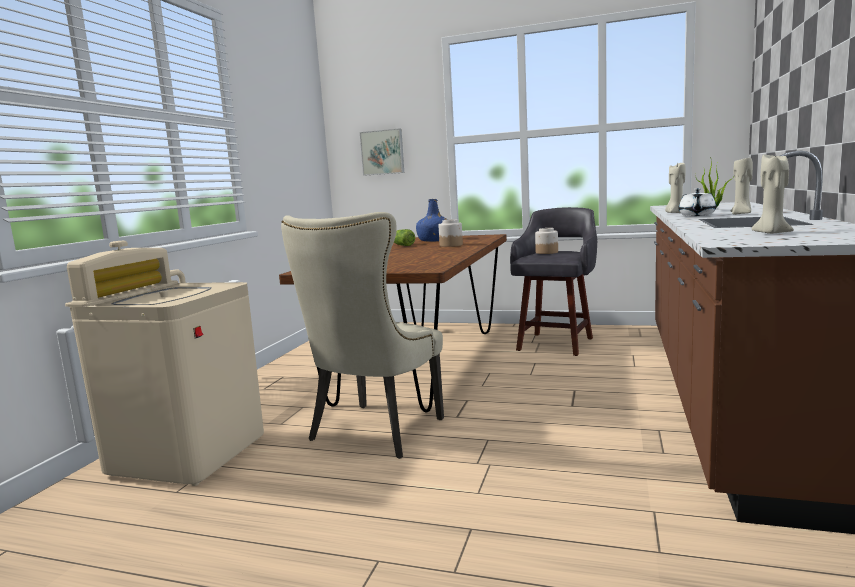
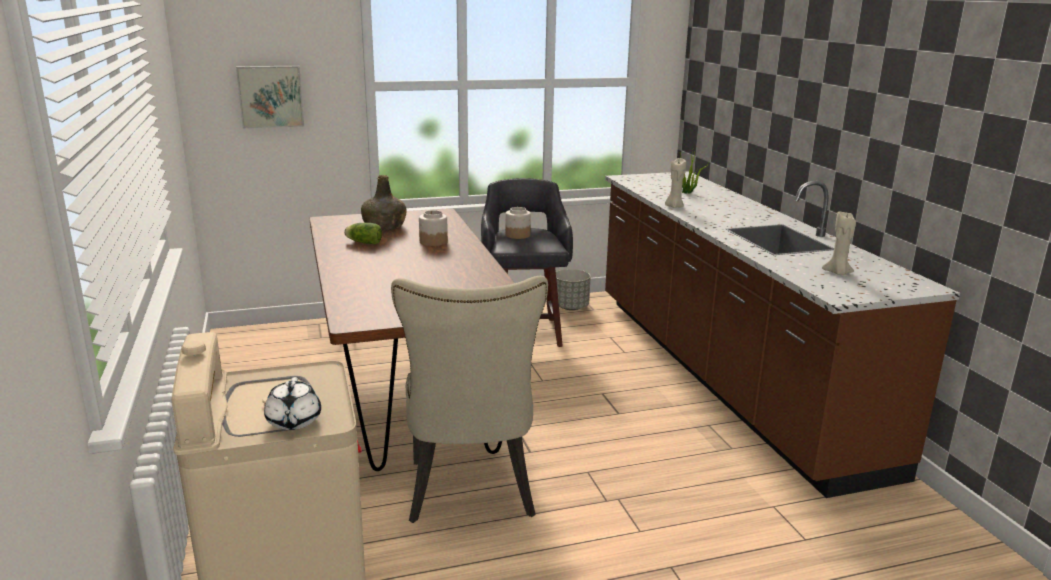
camera: 35 degrees left, 10 degrees up
(434, 240) = (384, 227): blue bottle -> green bottle
(620, 332) = (570, 307): none -> grey planter
(696, 215) = (707, 217): white teapot -> white teapot (293, 421)
(741, 214) = (741, 215): beige candle -> none

